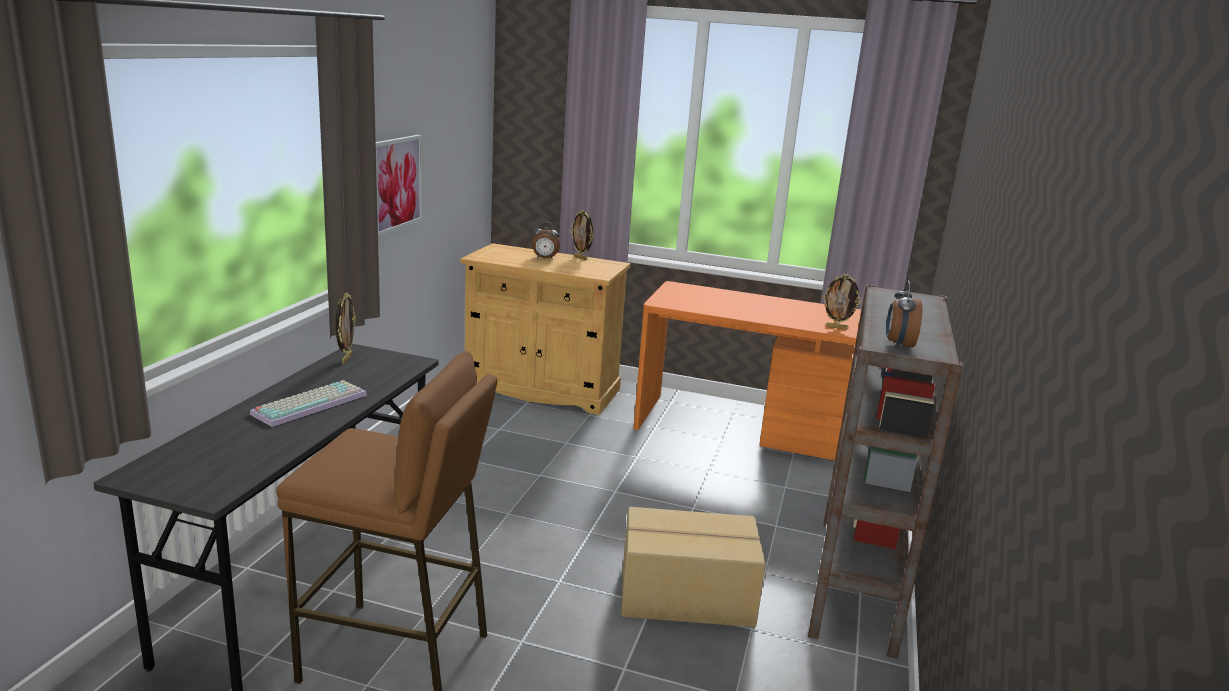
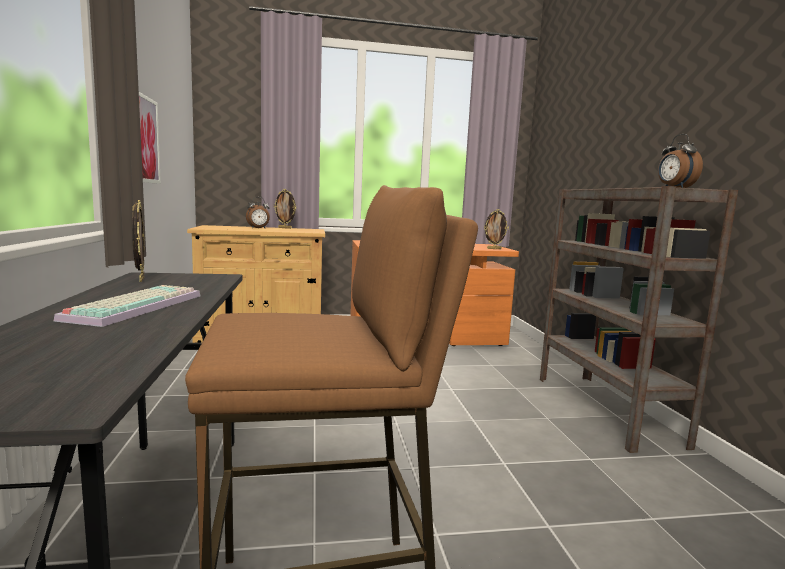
camera: 25 degrees left, 10 degrees down
(687, 597) = (521, 450): cardboard box -> none

